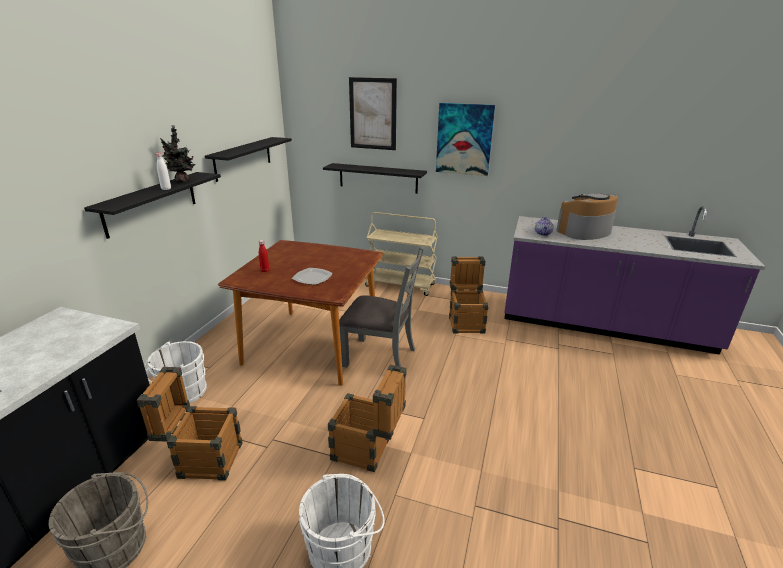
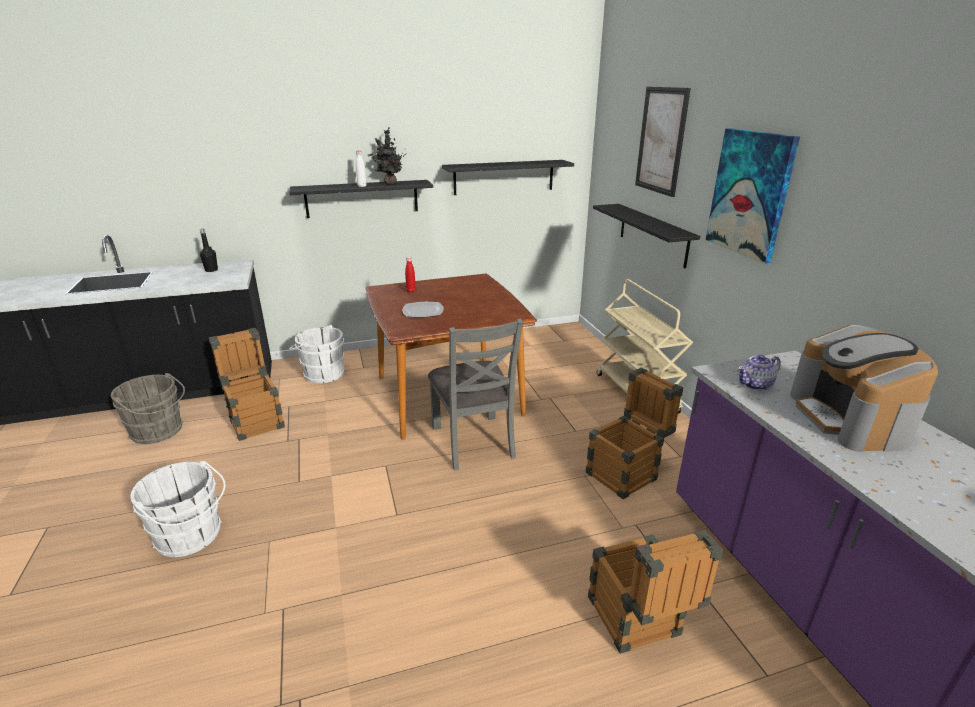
camera: 55 degrees right, 0 degrees up
(45, 335) = (211, 270): none -> black bottle
(368, 451) = (318, 498): crate -> crate (638, 625)
(584, 232) = (850, 418): coffee machine -> coffee machine turned 120 degrees counterclockwise

